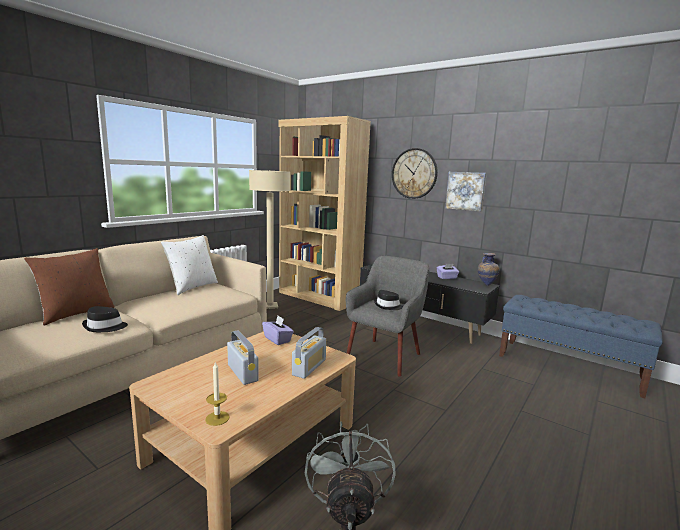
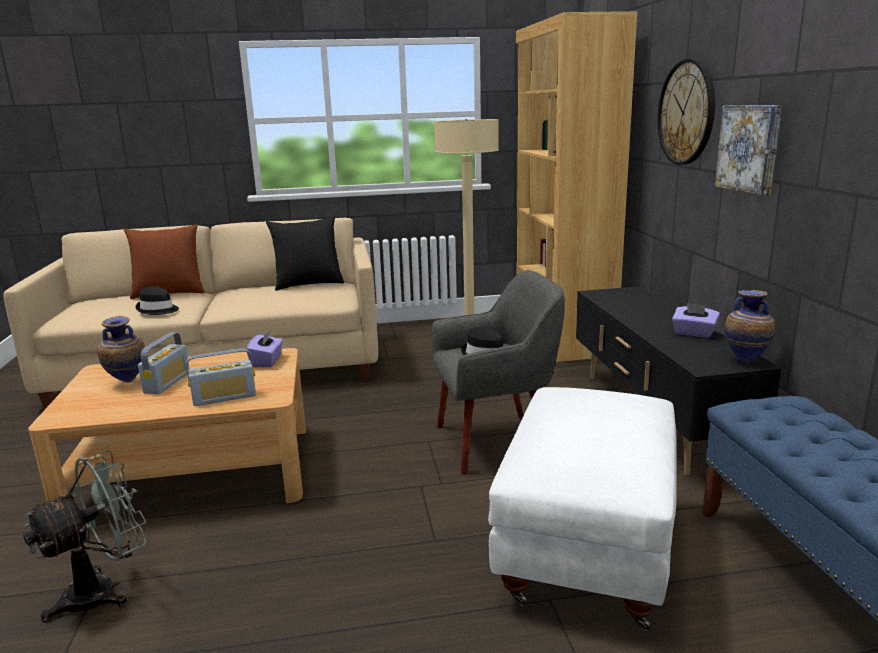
camera: 45 degrees right, 5 degrees up
(192, 287) = (308, 284): white pillow -> black pillow
(210, 384) = (127, 383): none -> vase
(217, 418) = (70, 412): candle -> none
(494, 385) = (585, 548): none -> white ottoman

